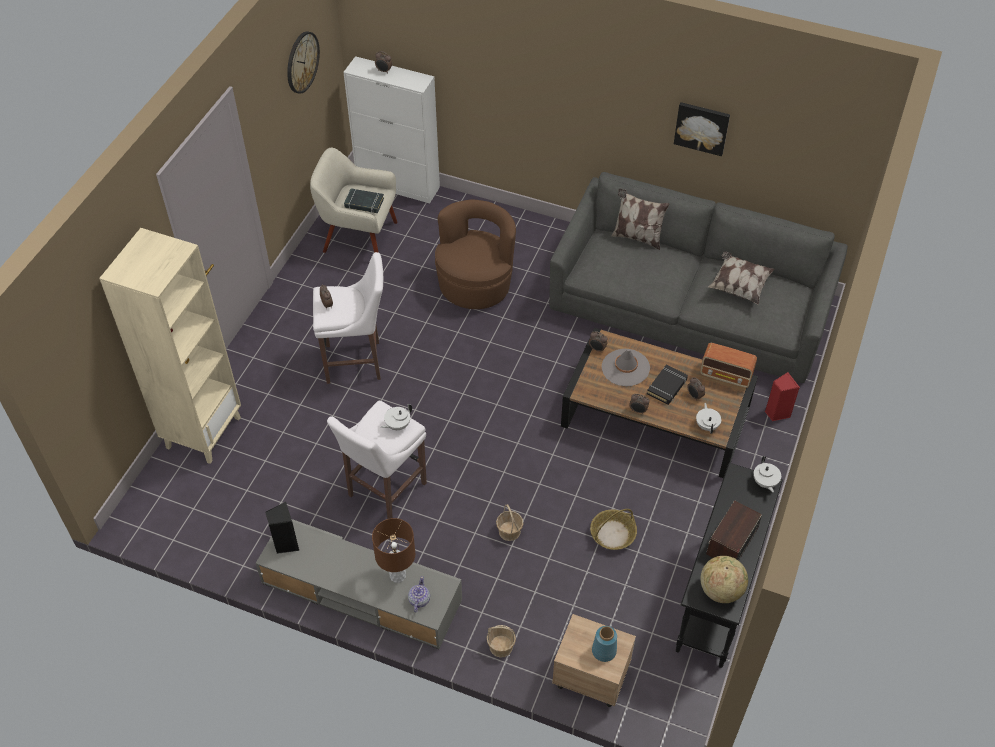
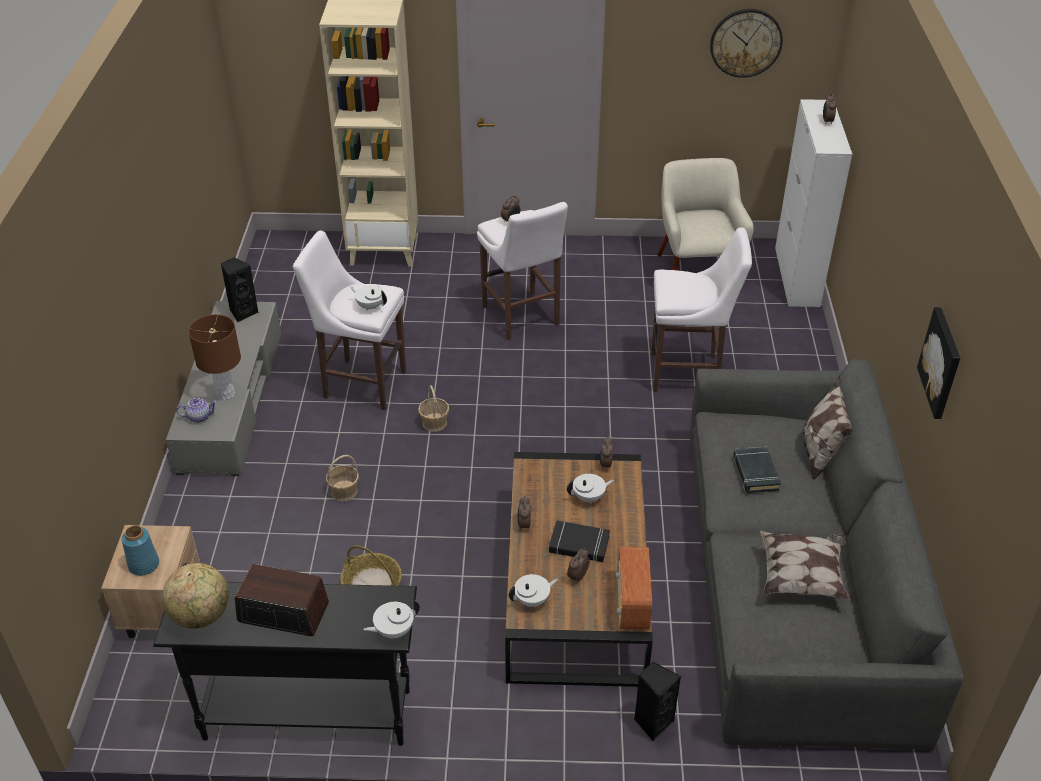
camera: 70 degrees right, 10 degrees down
(364, 203) = (701, 227): black book -> black book (755, 473)
(475, 285) = (688, 373): brown armchair -> white stool
(501, 646) = (189, 522): basket -> basket (434, 423)
(625, 368) = (589, 497): grey hat -> white teapot
(776, 413) = (652, 722): red speaker -> black speaker

